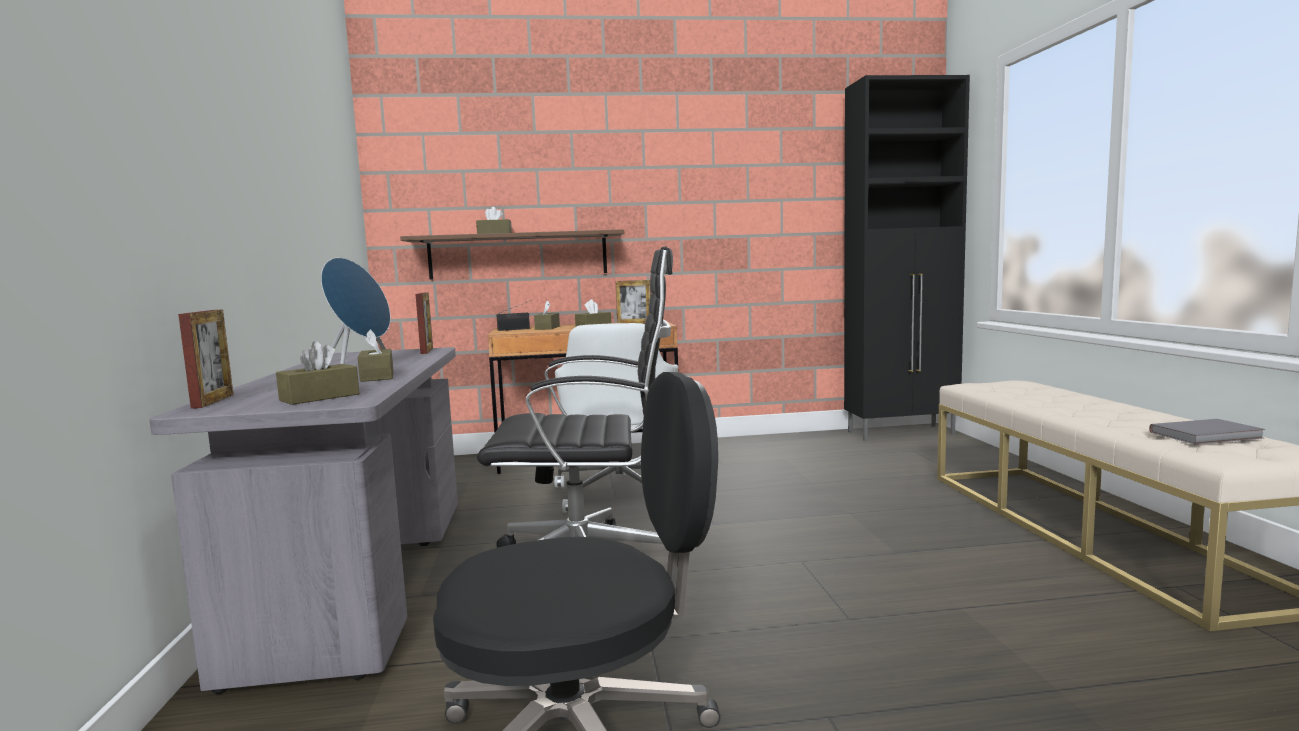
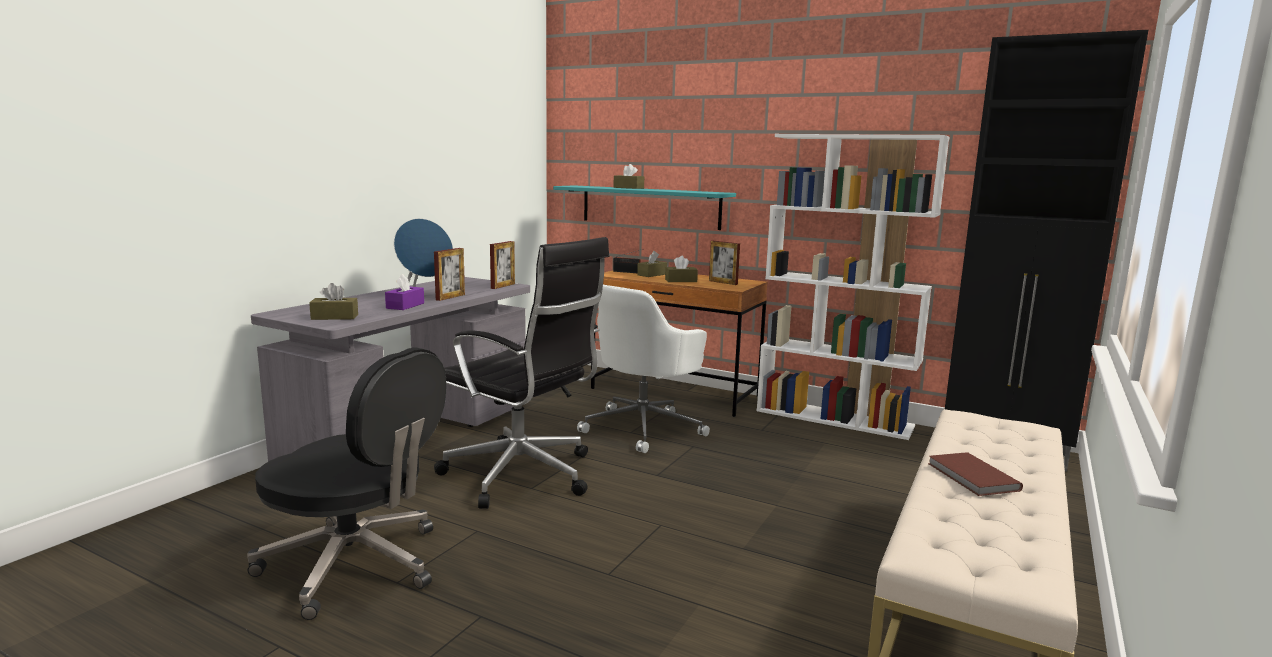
camera: 35 degrees right, 5 degrees up
(213, 401) = (298, 308): picture frame -> picture frame (450, 297)
(377, 376) = (405, 306): brown tissue box -> purple tissue box
(518, 255) = (650, 207): brown shelf -> turquoise shelf
(756, 441) = (835, 418): none -> white bookcase
(1091, 412) = (971, 477): none -> brown book
(1208, 435) = (993, 536): grey book -> none

